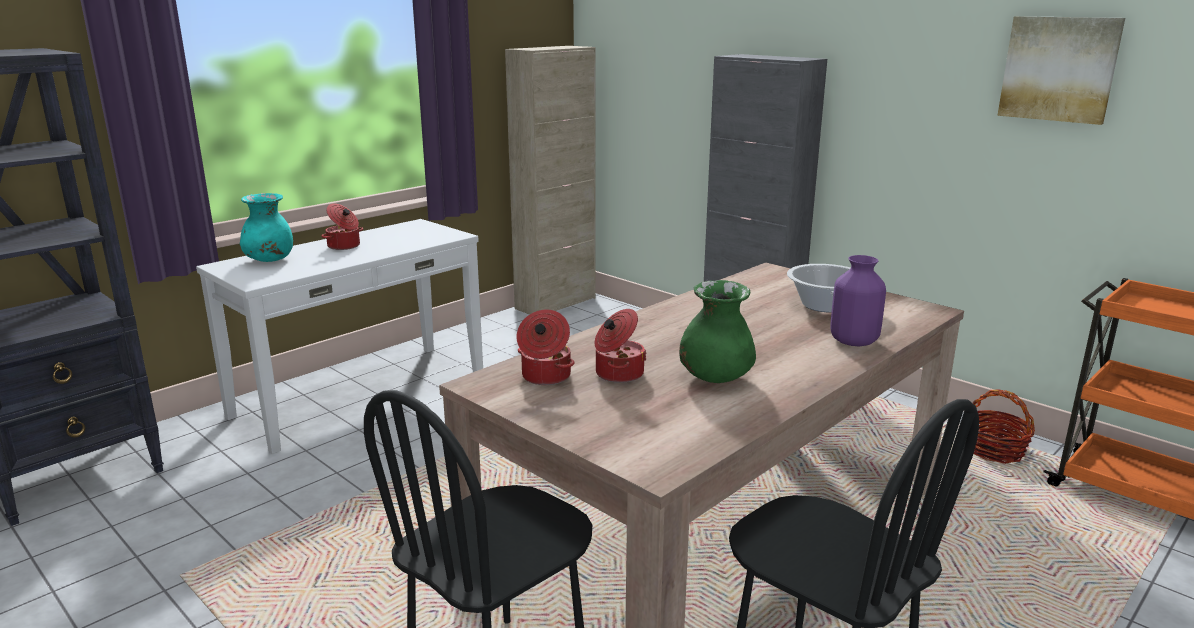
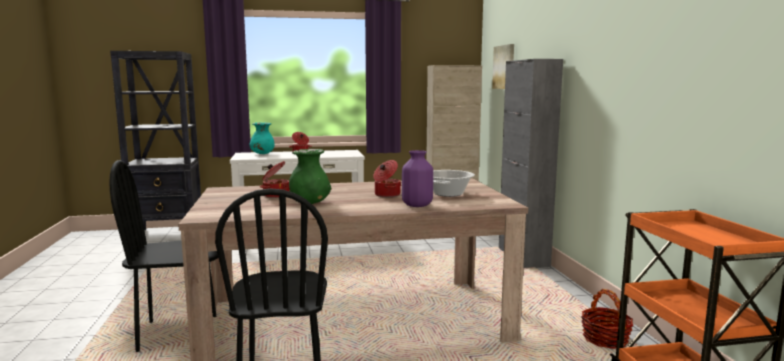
camera: 35 degrees right, 10 degrees down
(545, 377) = (247, 191): cooking pot -> cooking pot (386, 195)
(1059, 69) = (663, 49): picture -> picture (504, 67)

